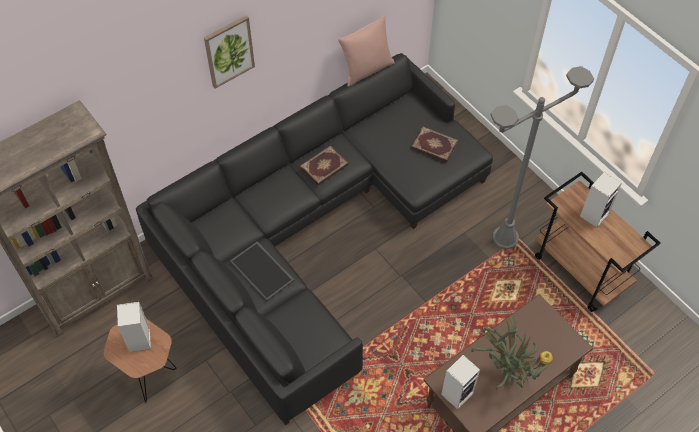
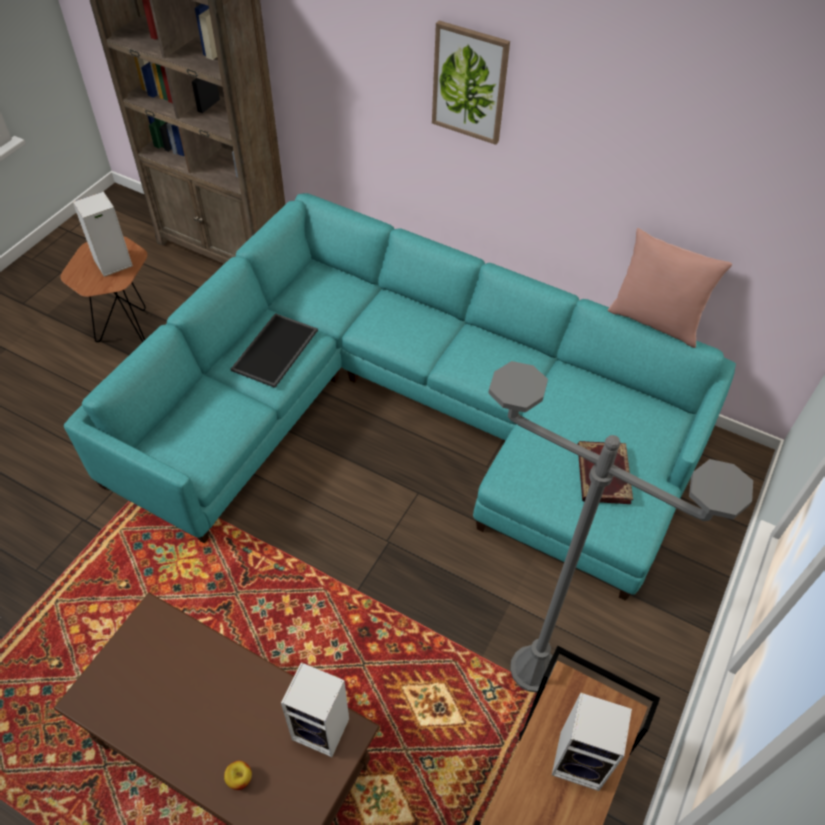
camera: 65 degrees right, 5 degrees down
(314, 230) = (410, 413): black sofa -> turquoise sofa
(324, 167) = (478, 357): book -> none
(457, 392) = (135, 650): speaker -> speaker (323, 729)
(506, 374) = (191, 718): potted plant -> none

